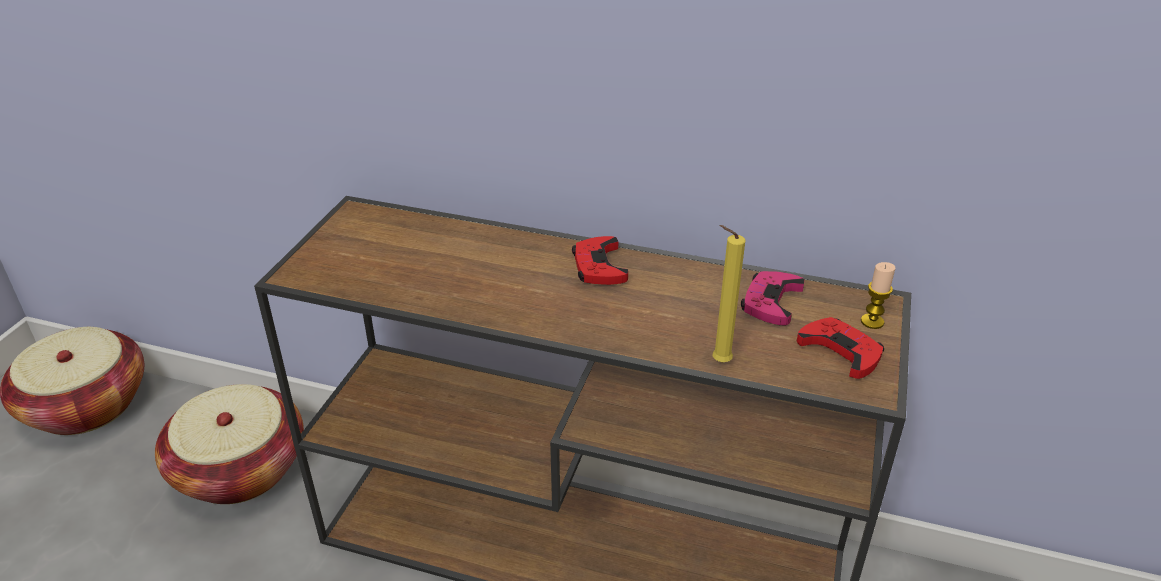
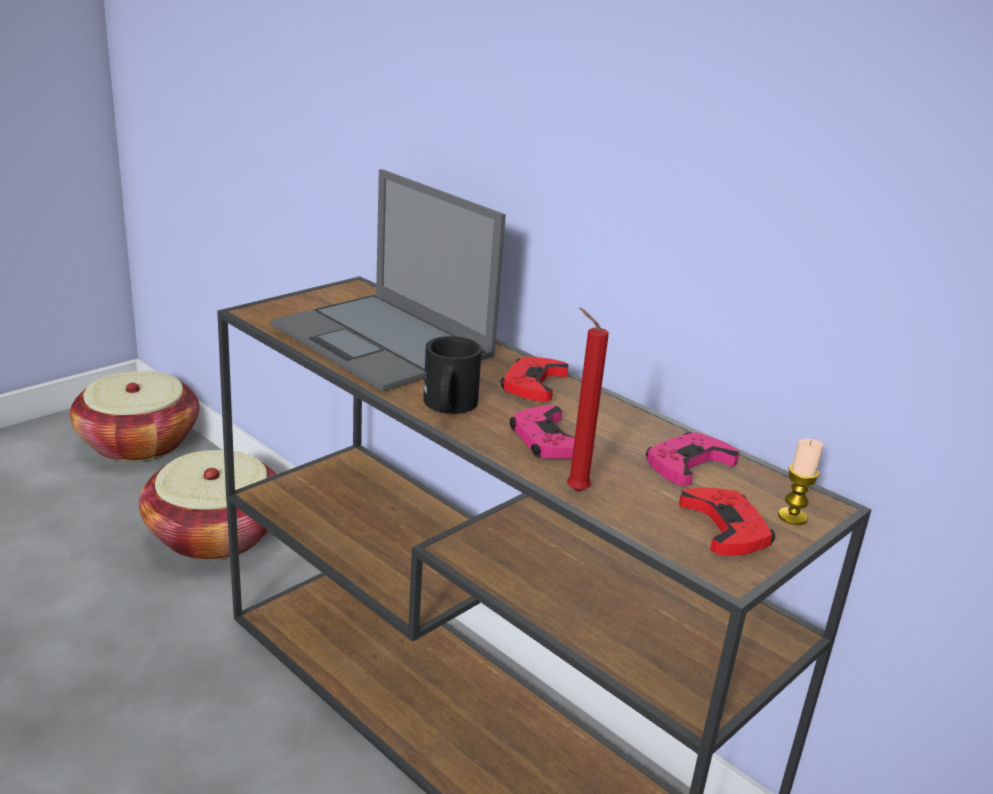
camera: 25 degrees right, 10 degrees down
(440, 265) = (384, 341): none -> laptop
(556, 317) = (448, 407): none -> black mug
(658, 320) = (547, 440): none -> pink game controller
(718, 362) = (573, 490): yellow candle -> red candle

